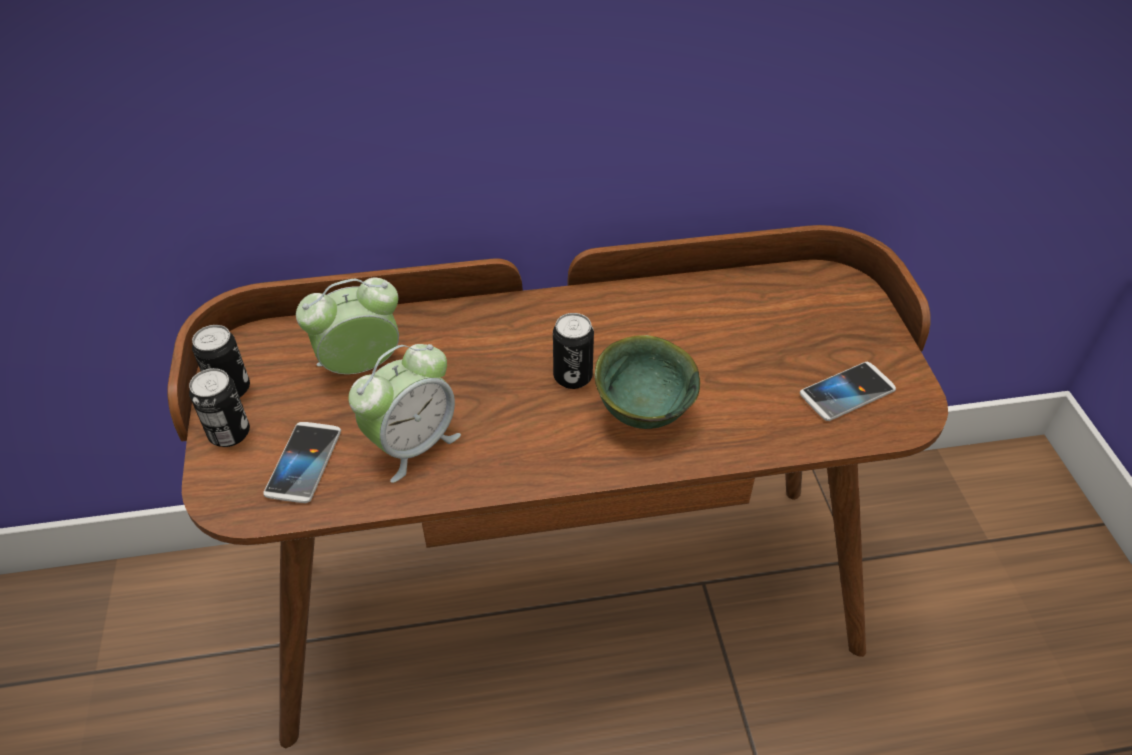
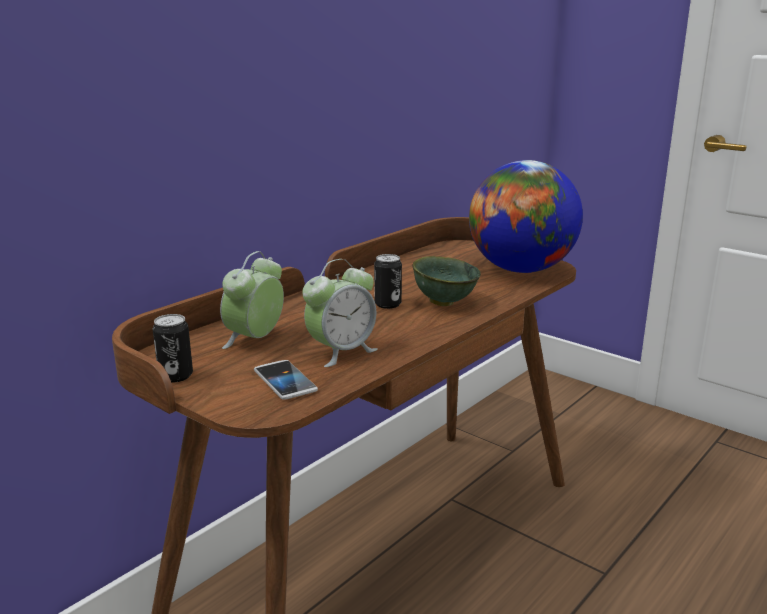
camera: 40 degrees left, 25 degrees down
(229, 433) = (209, 390): can -> none
(412, 445) = (341, 352): alarm clock -> alarm clock turned 45 degrees clockwise
(847, 392) = (521, 270): phone -> globe

